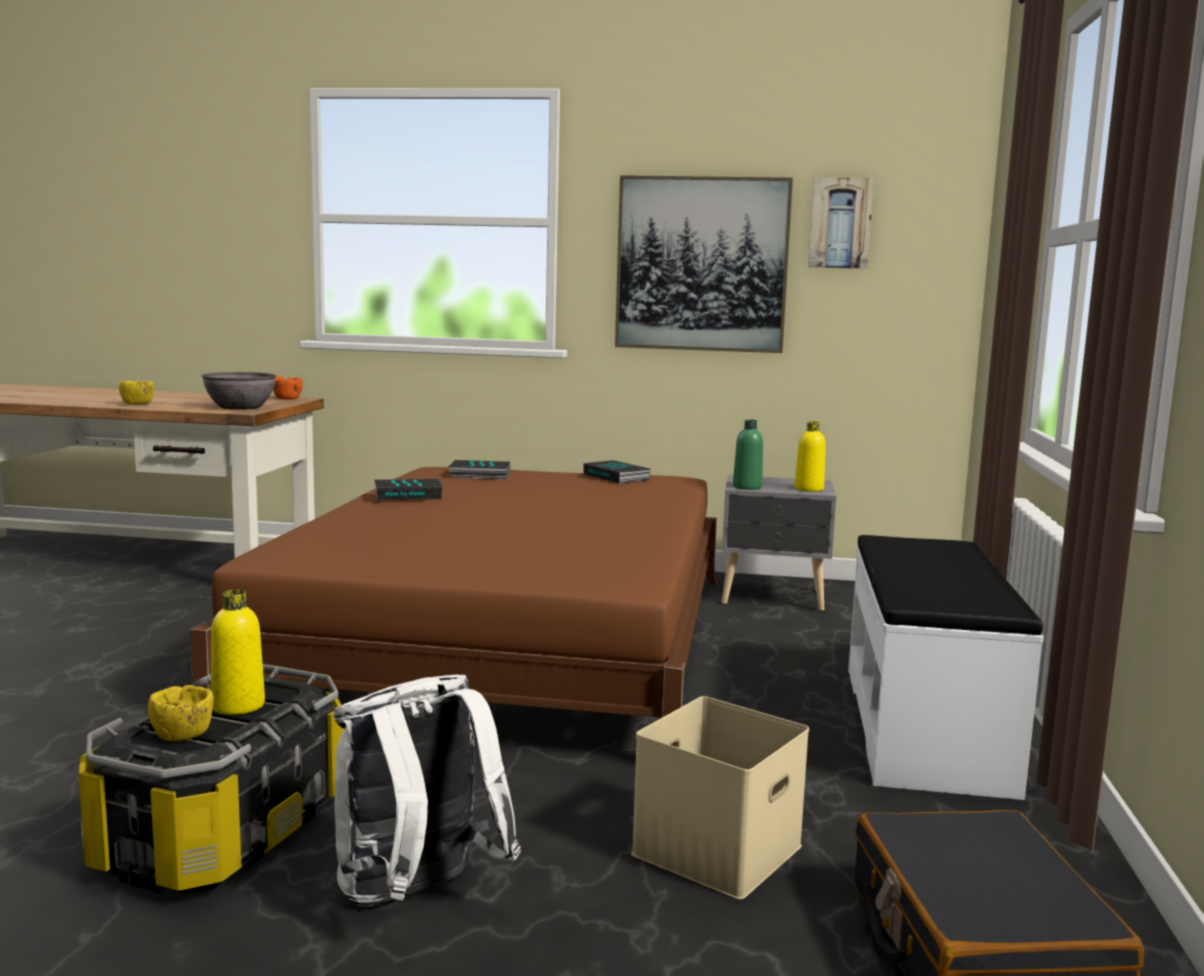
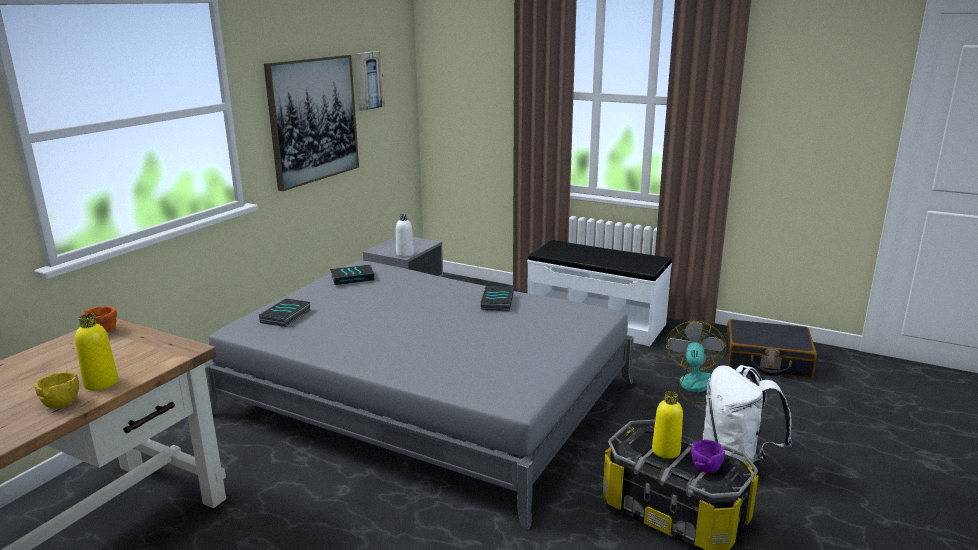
camera: 70 degrees left, 10 degrees up
(183, 735) = (706, 467): yellow bowl -> purple bowl
(240, 407) = (151, 351): grey bowl -> none
(409, 495) = (349, 344): book -> book (496, 302)
(509, 640) = (426, 398): brown bed -> grey bed
(716, 848) = (698, 388): beige storage box -> fan
(747, 487) = (405, 254): green bottle -> white bottle
(809, 489) = (421, 243): yellow bottle -> yellow bottle (101, 383)

